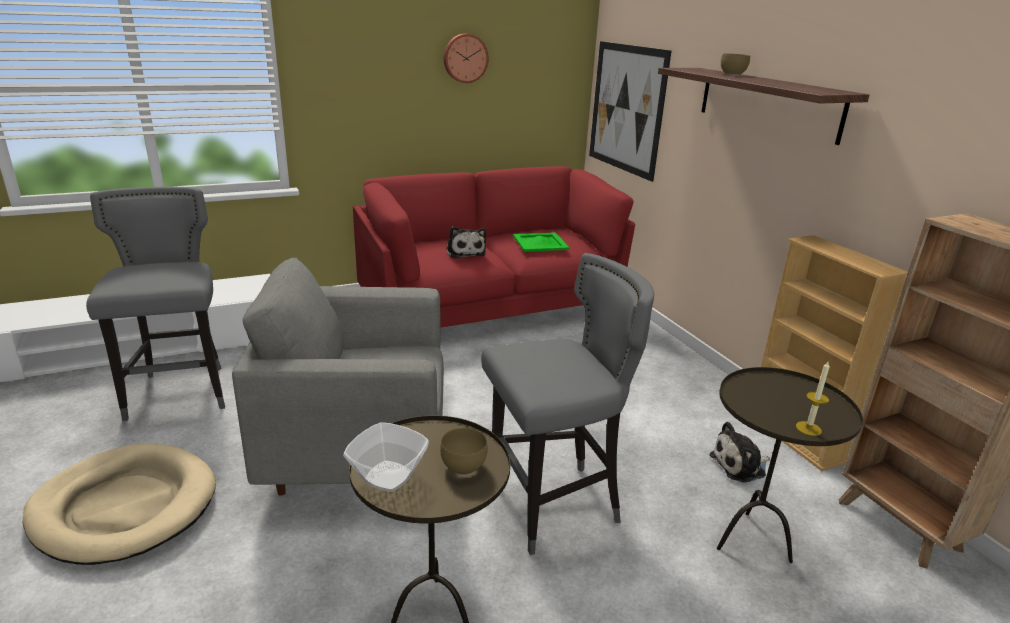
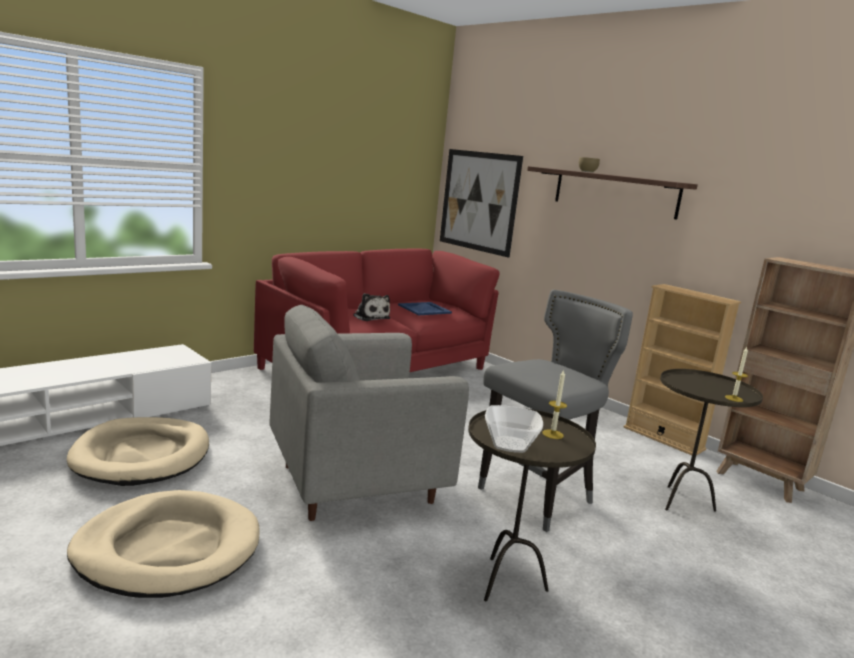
camera: 20 degrees left, 10 degrees down
(180, 394) = (142, 456): grey stool -> beige dog bed
(463, 465) = (552, 434): brown bowl -> candle
(465, 58) = (351, 154): wall clock -> none
(540, 242) = (424, 309): green tray -> blue tray
(740, 465) = (643, 459): plush toy -> none

